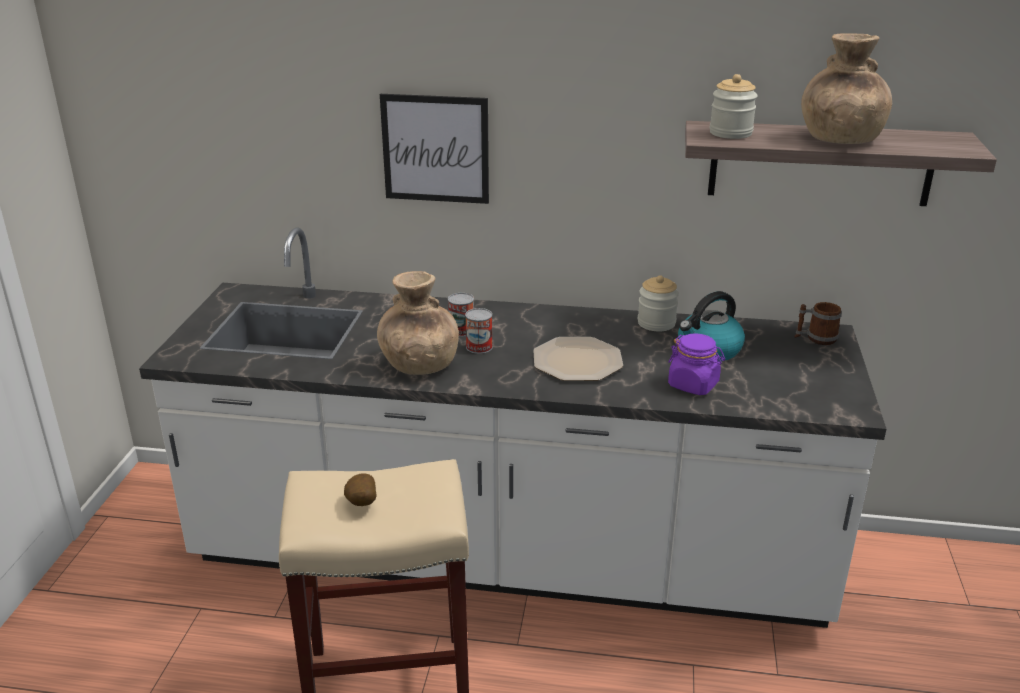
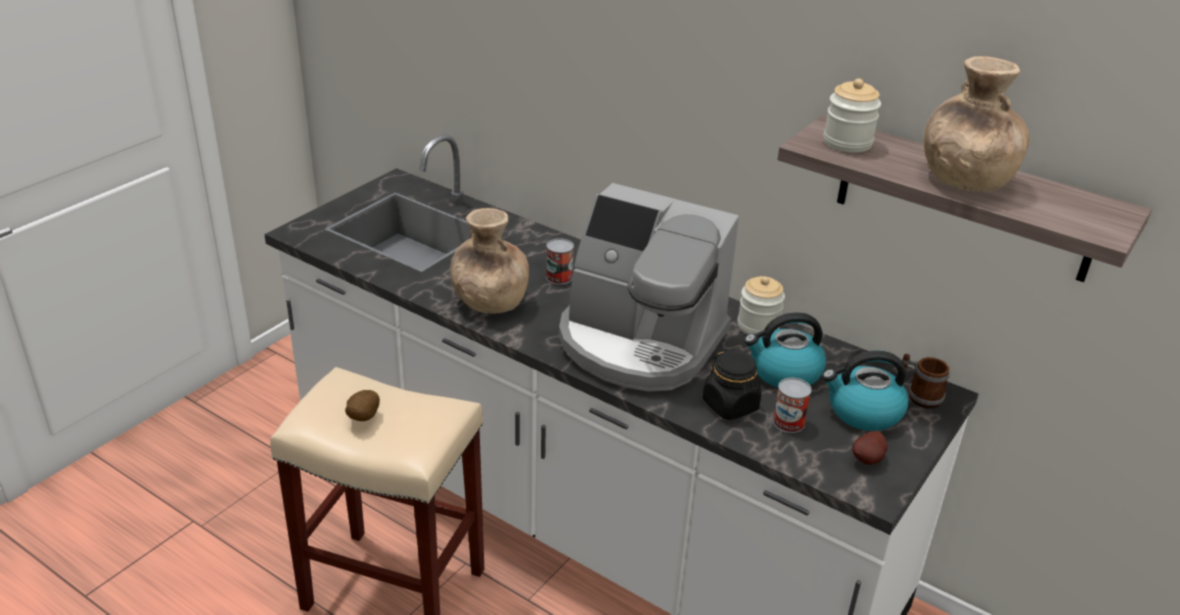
camera: 25 degrees right, 5 degrees up
(435, 149) = (581, 86): picture -> none
(479, 347) = (559, 299): can -> can (788, 422)
(578, 361) = (639, 343): plate -> coffee machine
(693, 385) = (730, 405): purple jar -> black jar
(790, 360) = (863, 412): none -> kettle
(827, 391) = (868, 460): none -> potato

